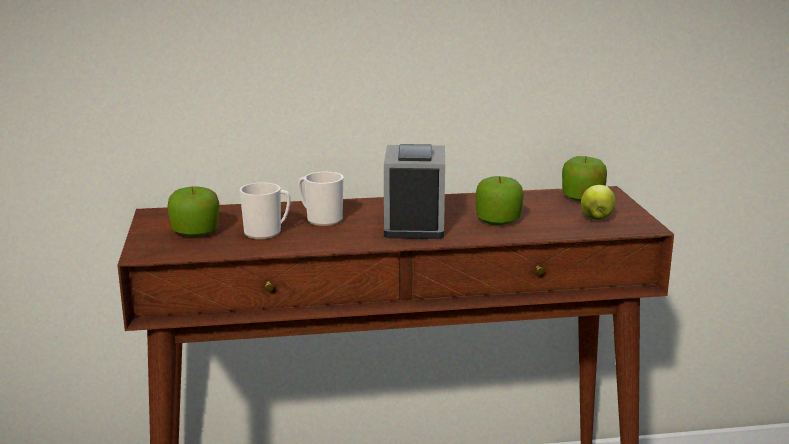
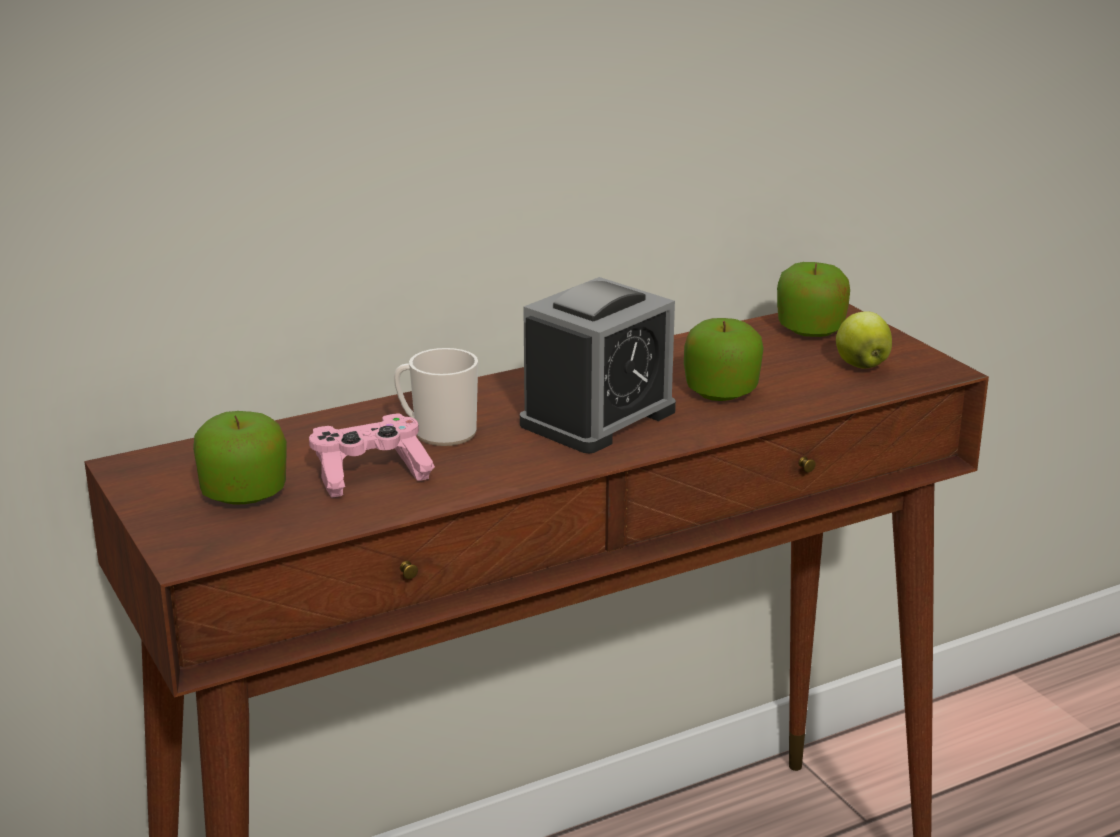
camera: 20 degrees left, 5 degrees up
(267, 232) = (370, 474): mug -> pink game controller
(414, 224) = (598, 417): alarm clock -> alarm clock turned 60 degrees clockwise

